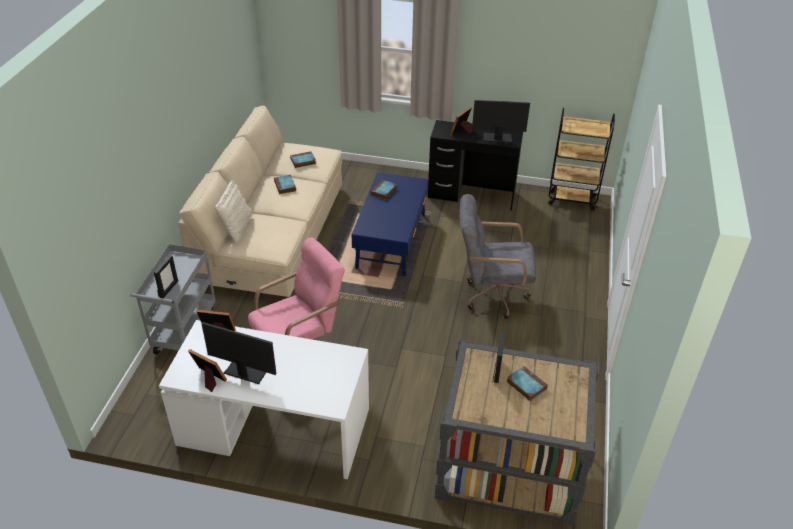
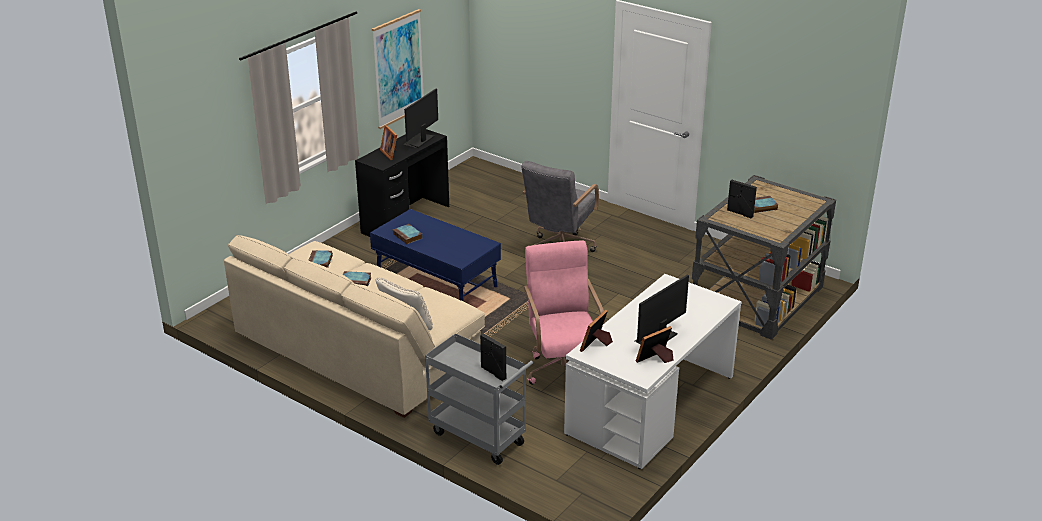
camera: 65 degrees left, 10 degrees down
(525, 70) = (398, 69): none -> picture
(572, 200) = (463, 174): brown cart -> none

